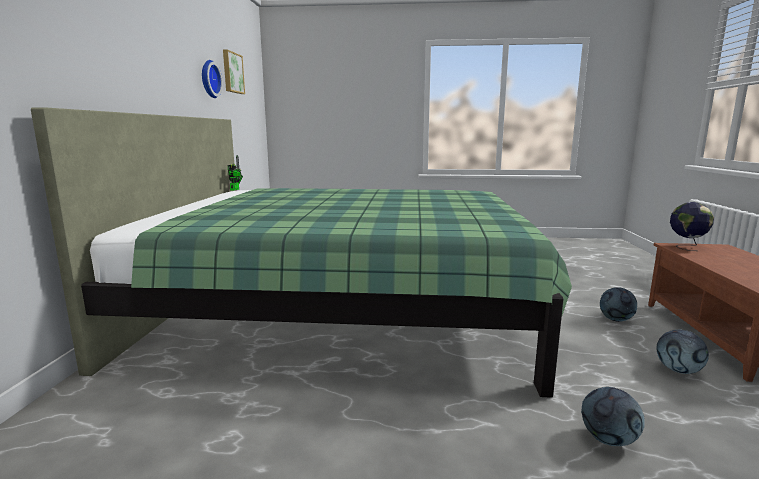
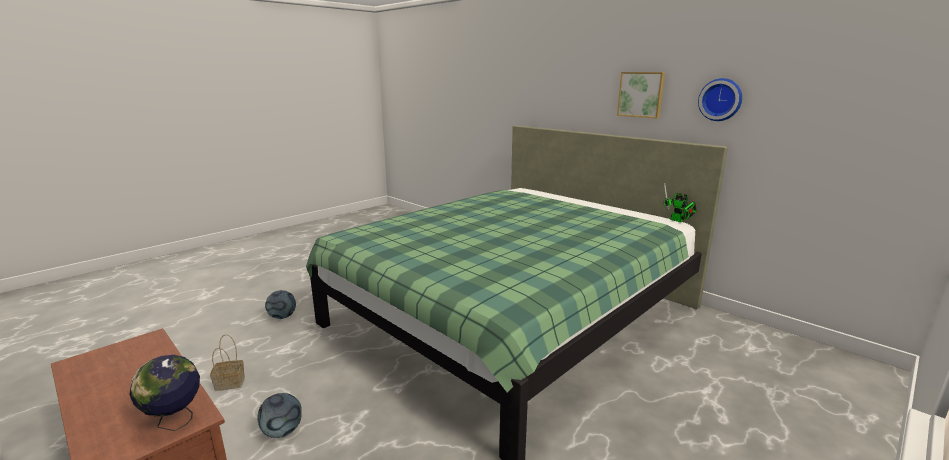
camera: 130 degrees right, 5 degrees up
(232, 73) = (805, 85): picture -> picture (641, 94)
(678, 370) = (231, 383): football -> basket

